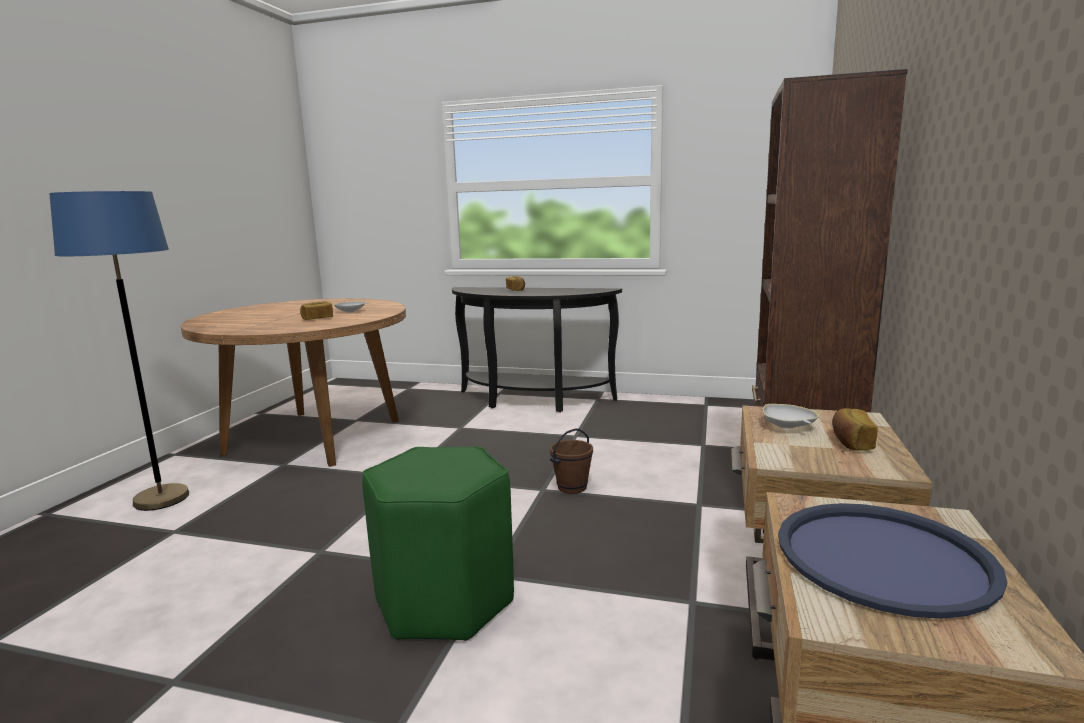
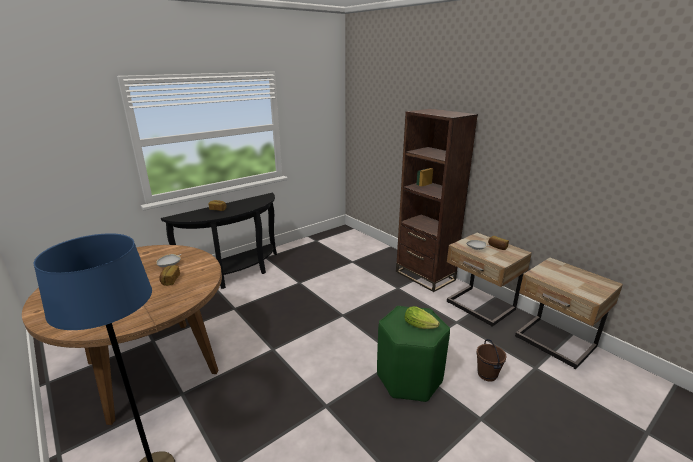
camera: 55 degrees left, 10 degrees up
(432, 474) = (421, 326): none -> lettuce
(572, 488) = (350, 307): brown bucket -> brown bucket (487, 374)
(883, 558) = (569, 278): blue tray -> none

